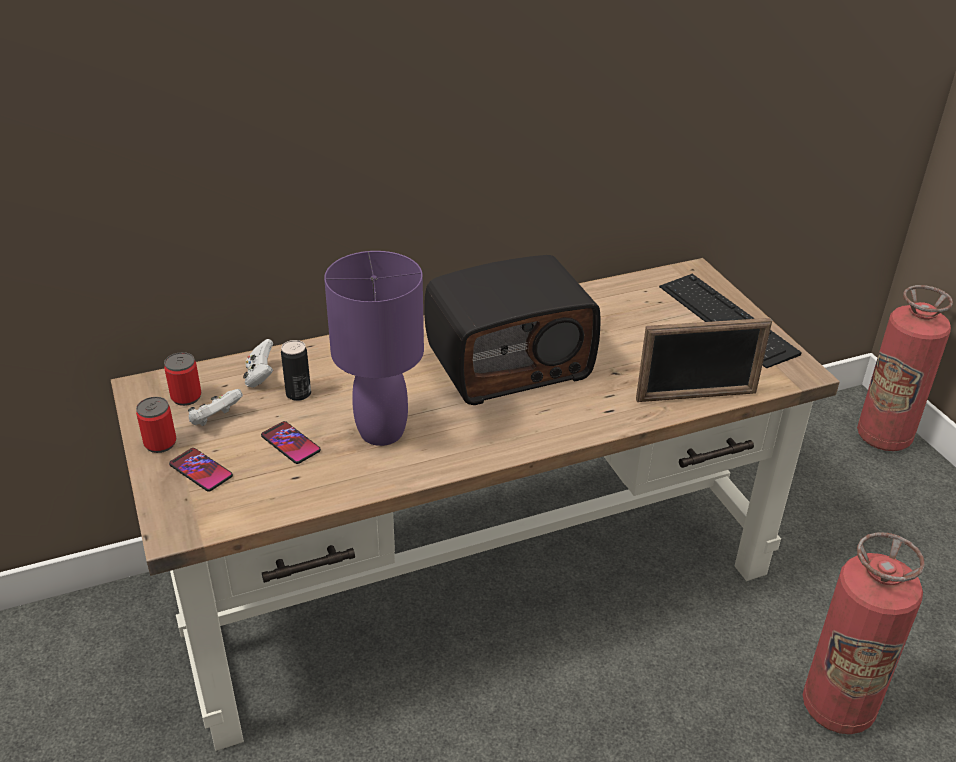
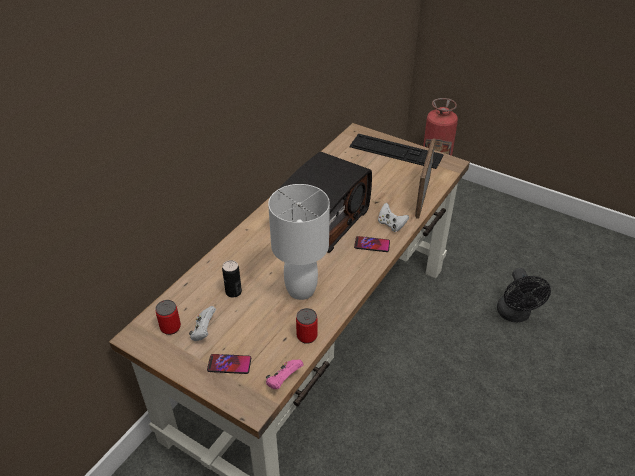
camera: 35 degrees left, 5 degrees up
(160, 443) = (187, 362): can -> can (307, 336)
(238, 523) = (283, 381): none -> pink game controller
(260, 376) = (200, 293): white game controller -> white game controller (391, 225)
(290, 443) = (261, 322): phone -> phone (372, 244)
(381, 431) = (300, 290): purple table lamp -> white table lamp
(696, 396) = (422, 197): picture frame -> picture frame turned 150 degrees clockwise
(837, 707) = (515, 315): fire extinguisher -> black fan

